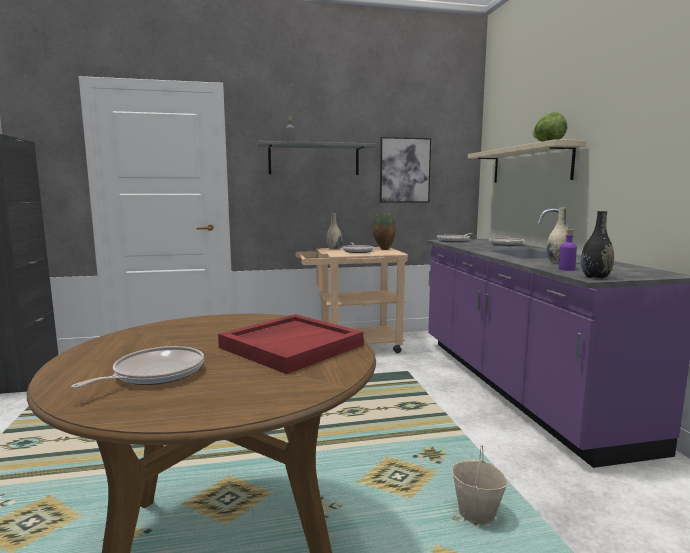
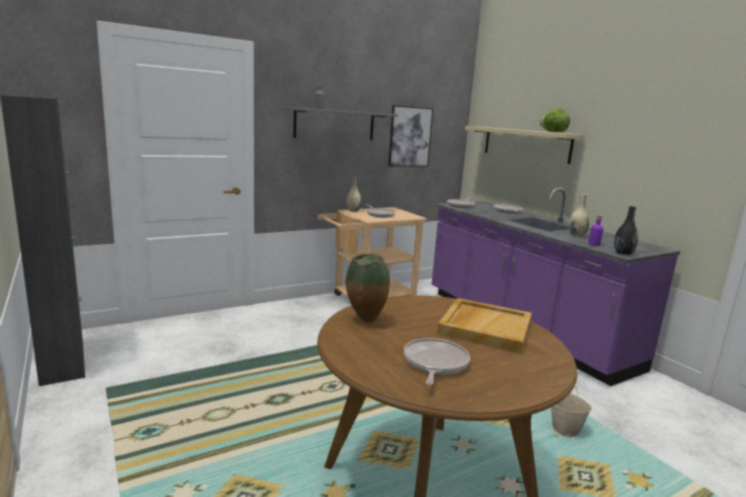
camera: 20 degrees left, 5 degrees up
(291, 346) = (484, 327): red tray -> beige tray
(383, 249) = (398, 212): vase -> vase (365, 321)

